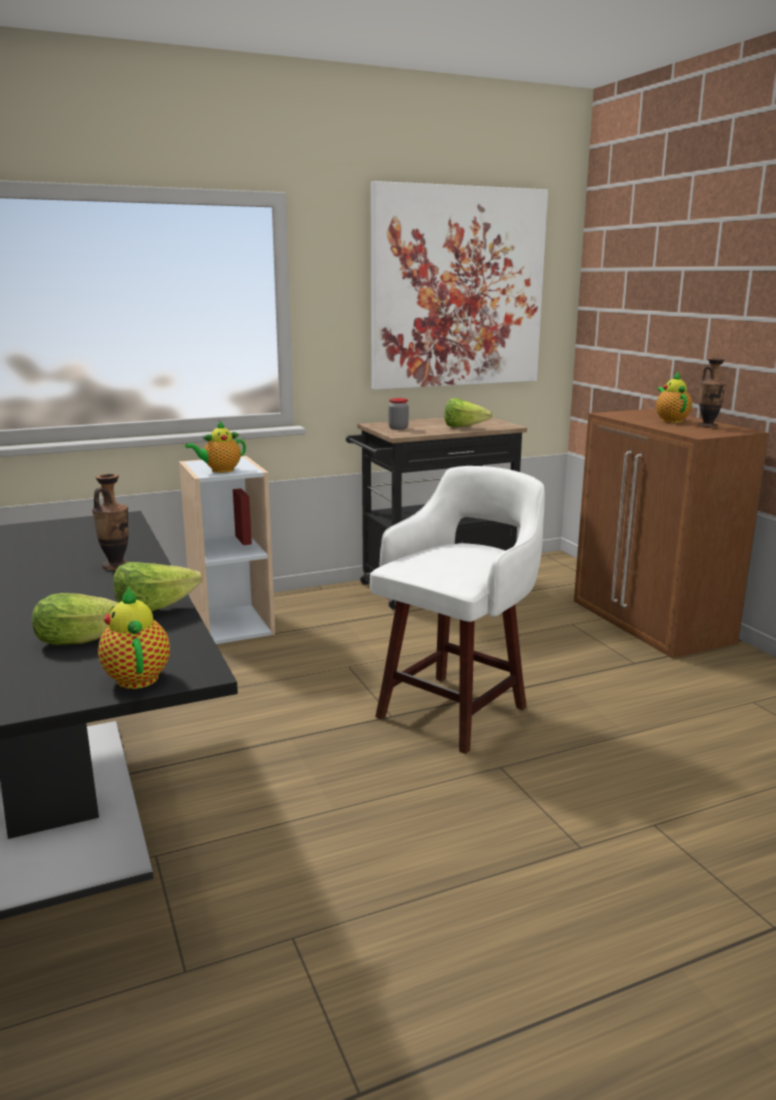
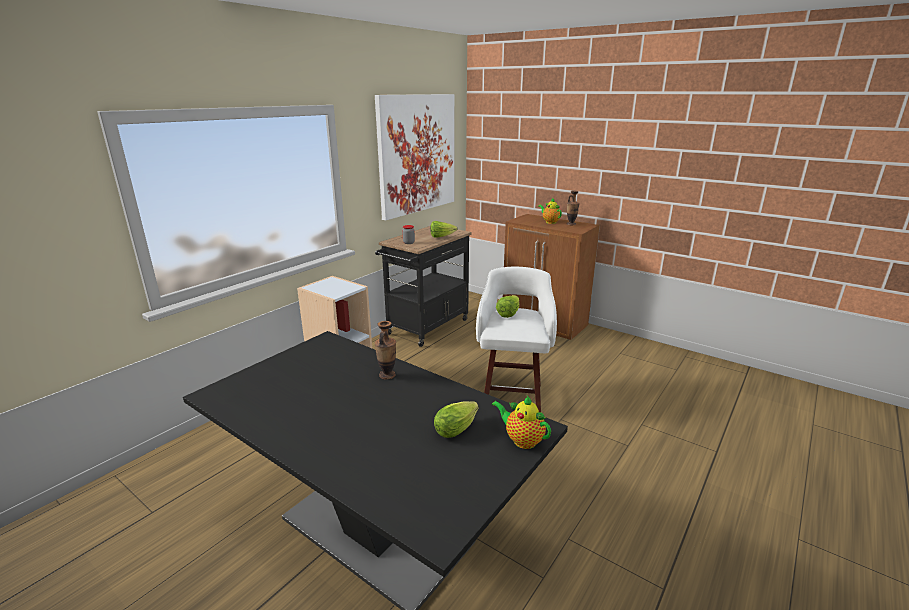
camera: 30 degrees left, 5 degrees up
(154, 610) = (459, 398): lettuce -> lettuce (508, 314)
(220, 470) = (337, 290): teapot -> none

